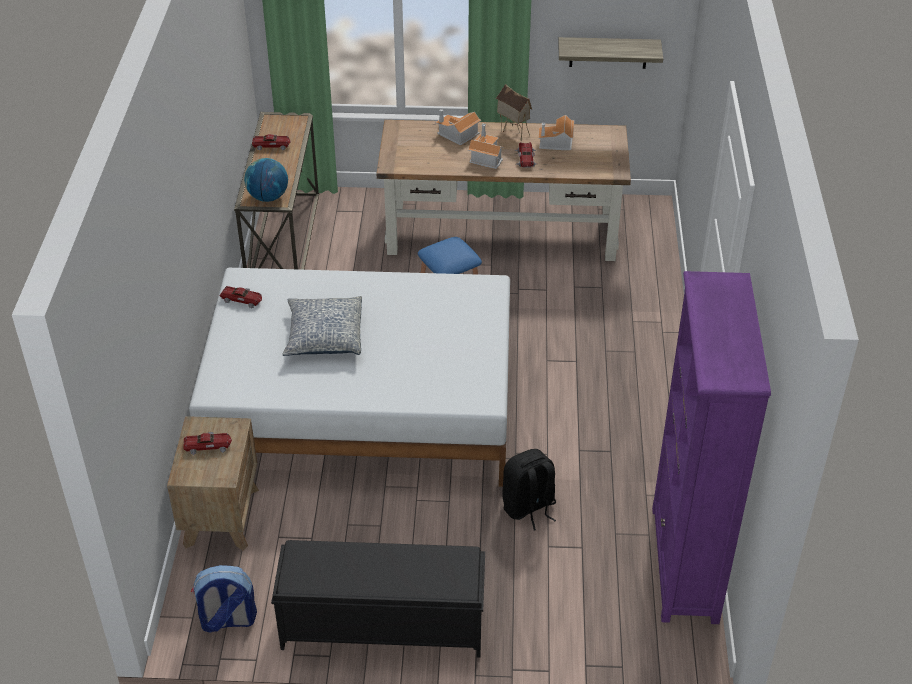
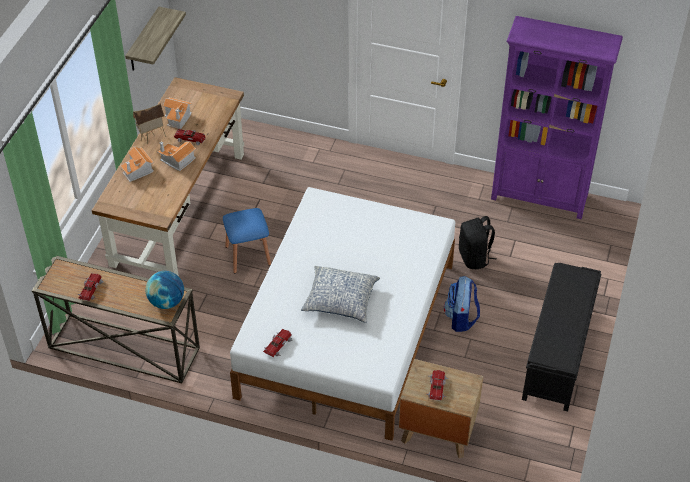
camera: 75 degrees left, 5 degrees up
(227, 620) = (536, 438): backpack -> backpack (461, 318)

